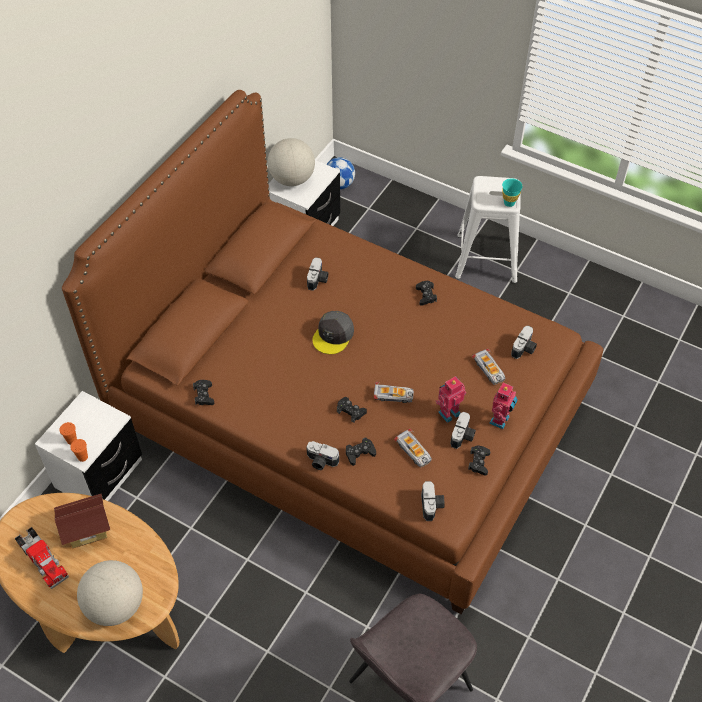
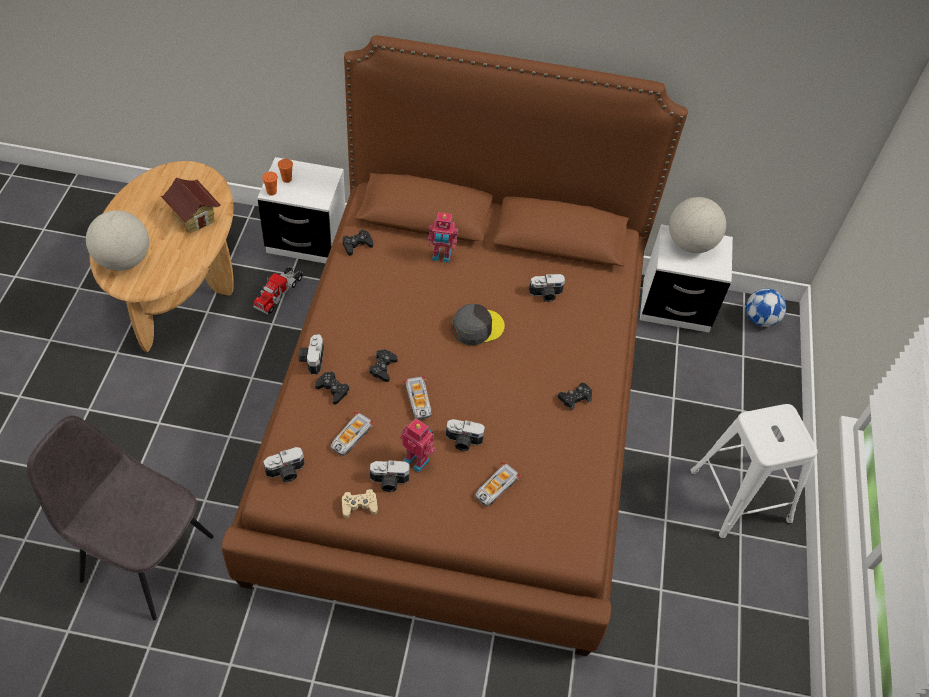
camera: 65 degrees right, 0 degrees up
(42, 559) = (158, 198): toy truck -> toy truck (279, 292)
(333, 335) = (476, 327): grey cap -> grey cap turned 150 degrees clockwise
(479, 462) = (359, 505): black game controller -> beige game controller
(500, 420) = (426, 515): toy robot -> toy robot (441, 257)
(509, 203) = (769, 450): turquoise cup -> none
(524, 349) = (543, 519): camera -> camera (463, 441)

